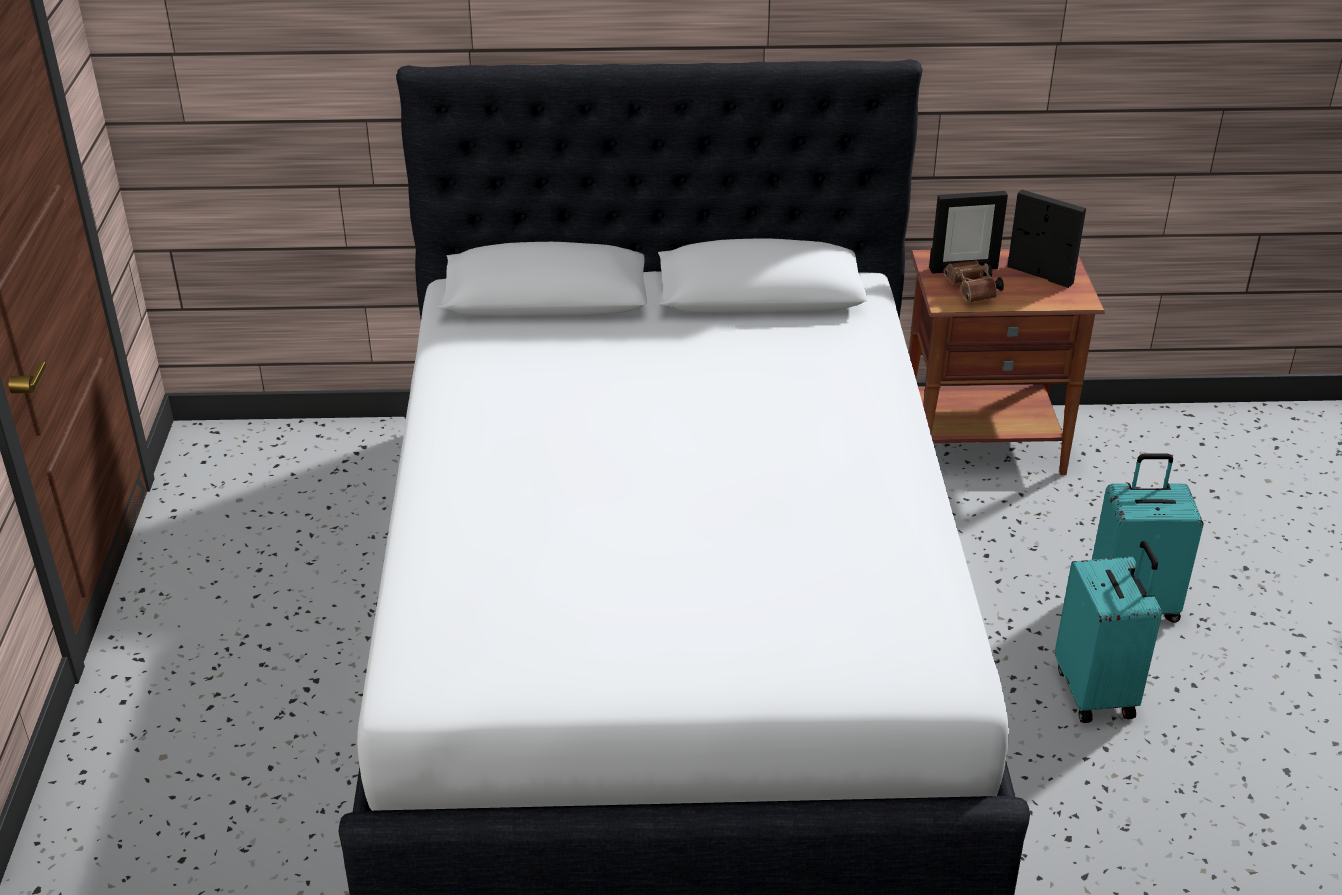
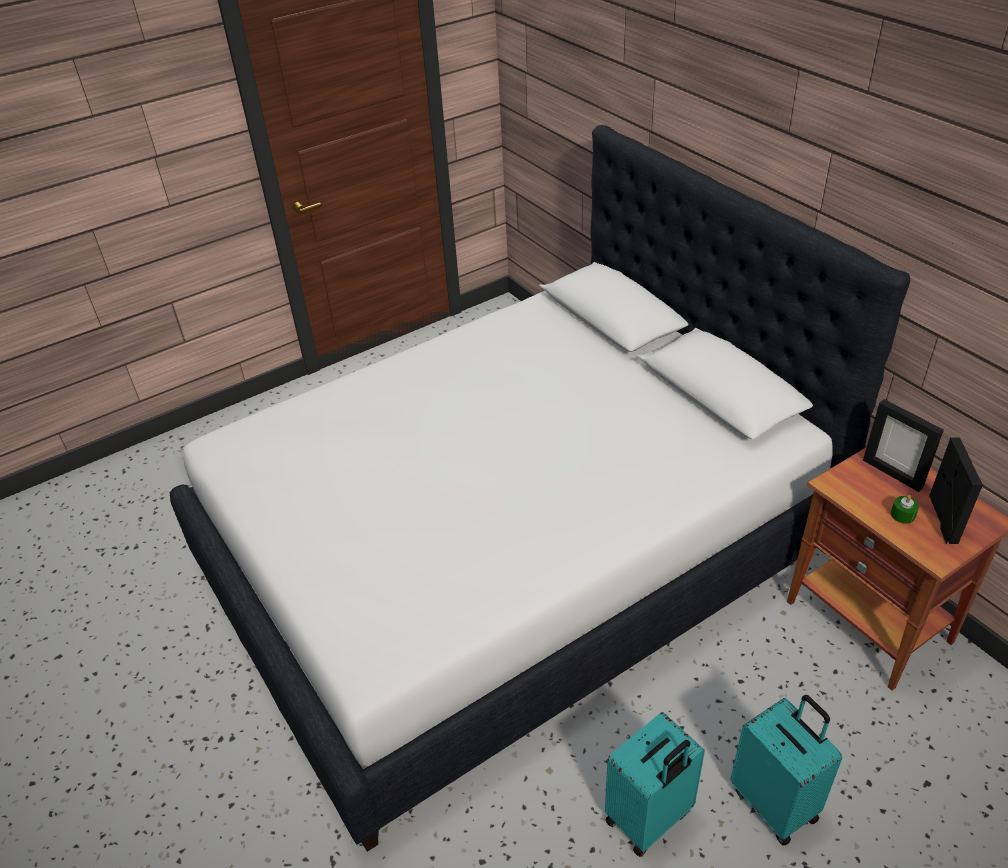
camera: 60 degrees right, 5 degrees up
(973, 292) = (865, 492): brown binoculars -> none
(1017, 289) = (902, 515): none -> green candle

